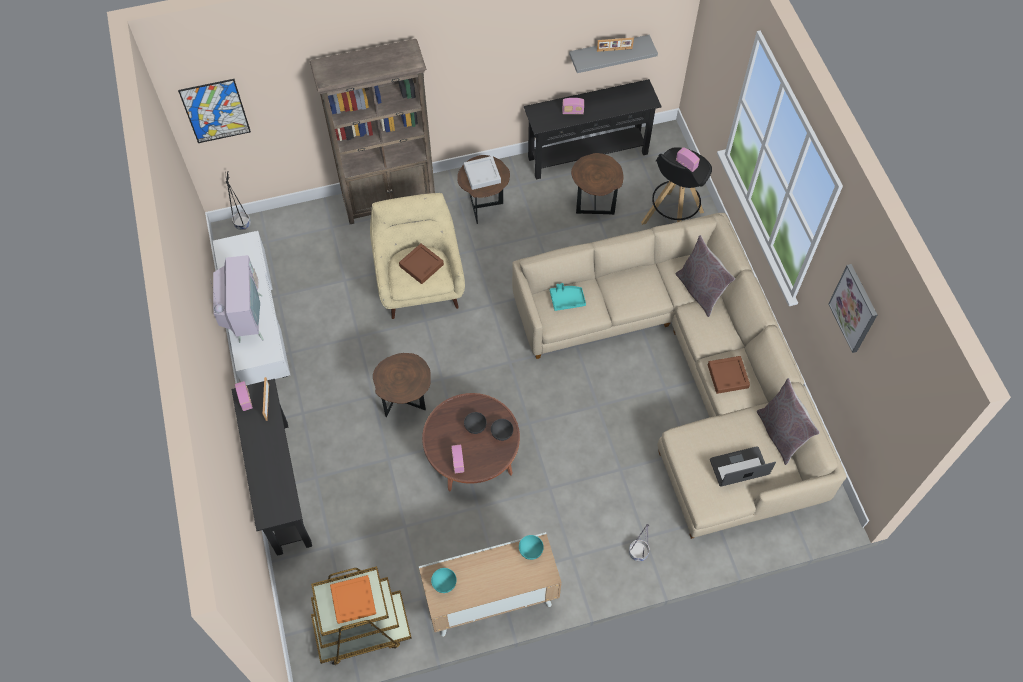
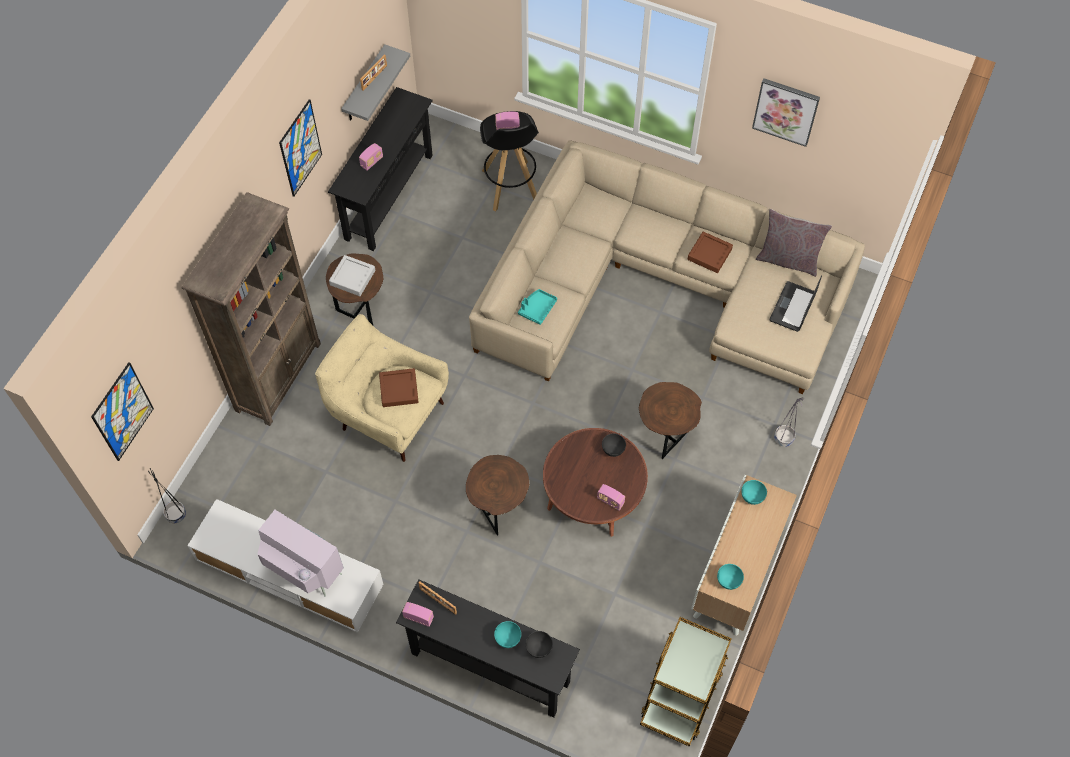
camera: 50 degrees left, 0 degrees up
(273, 466) = (507, 639): none -> turquoise bowl
(353, 600) = (693, 657): orange tray -> none
(475, 427) = (589, 465): grey bowl -> grey bowl (539, 648)
(503, 50) = (300, 148): none -> picture
(594, 204) = (442, 229): brown side table -> brown side table (665, 436)
(700, 291) = (617, 213): grey pillow -> none

